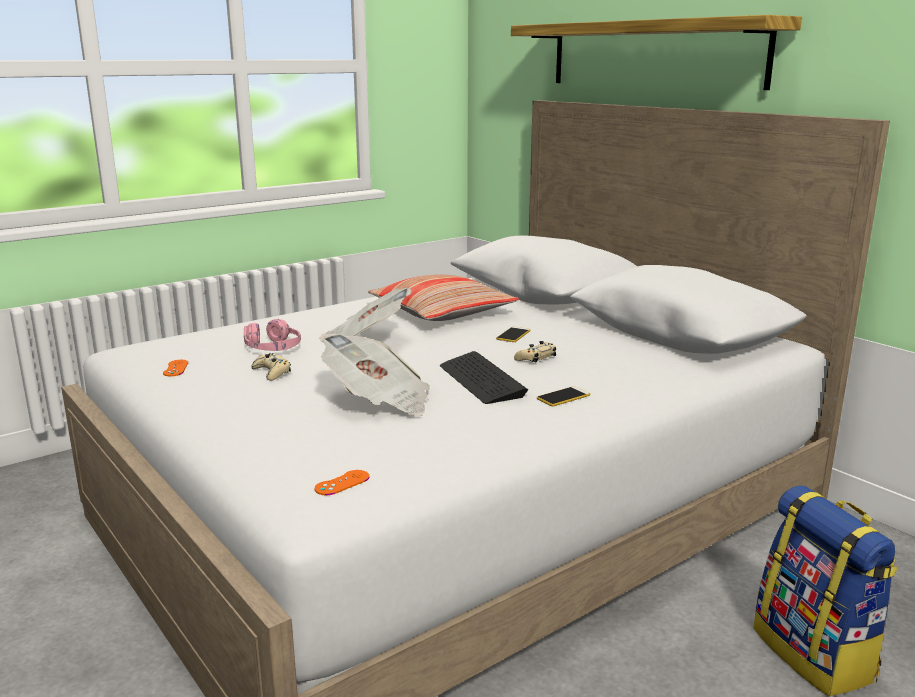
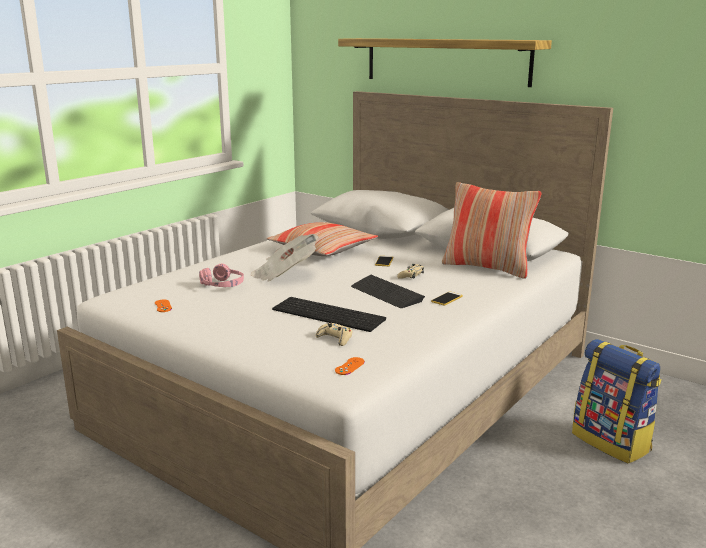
camera: 15 degrees left, 0 degrees up
(272, 372) = (237, 302): beige game controller -> beige game controller (335, 338)
(379, 401) = (330, 314): newspaper -> keyboard
(658, 356) = (487, 267): none -> pillow

